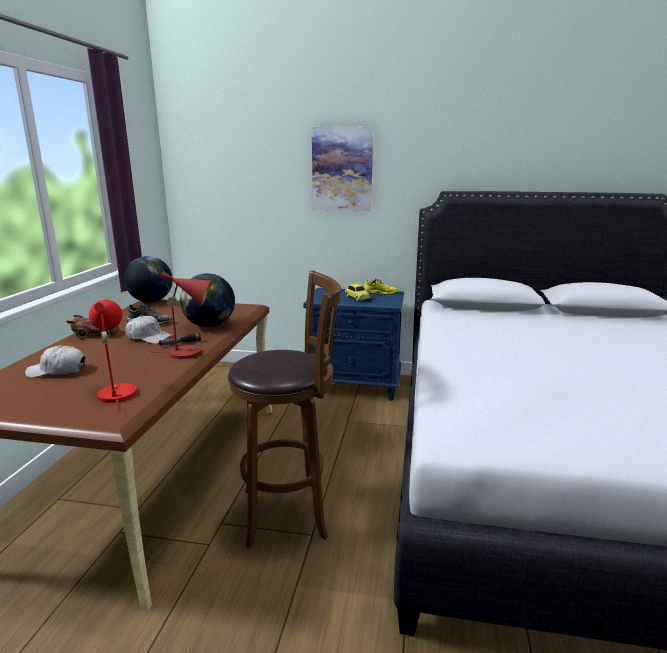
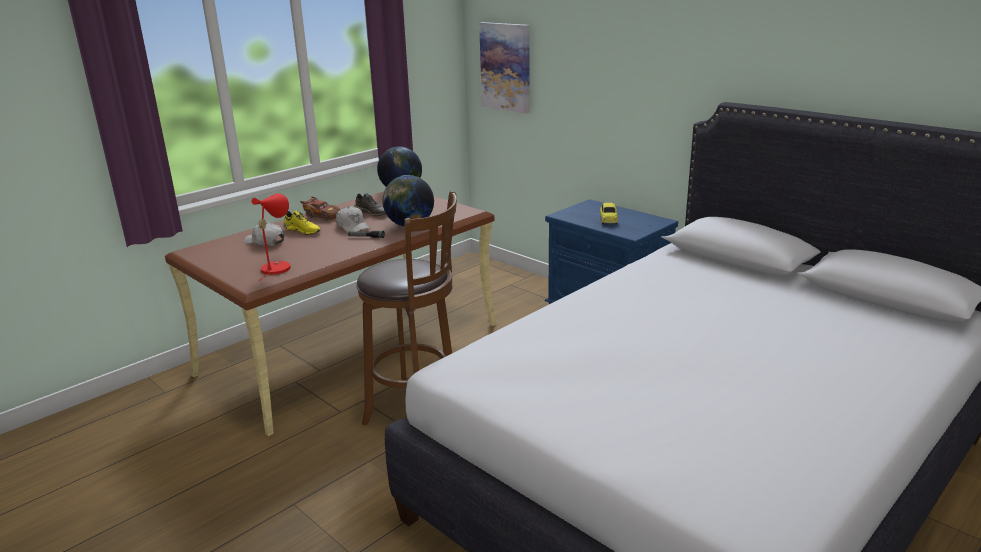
camera: 35 degrees right, 5 degrees up
(190, 353) = (362, 247): red table lamp -> none
(342, 169) = (623, 63): picture -> picture (506, 67)
(380, 293) = (645, 218): yellow shoe -> yellow shoe (303, 231)

